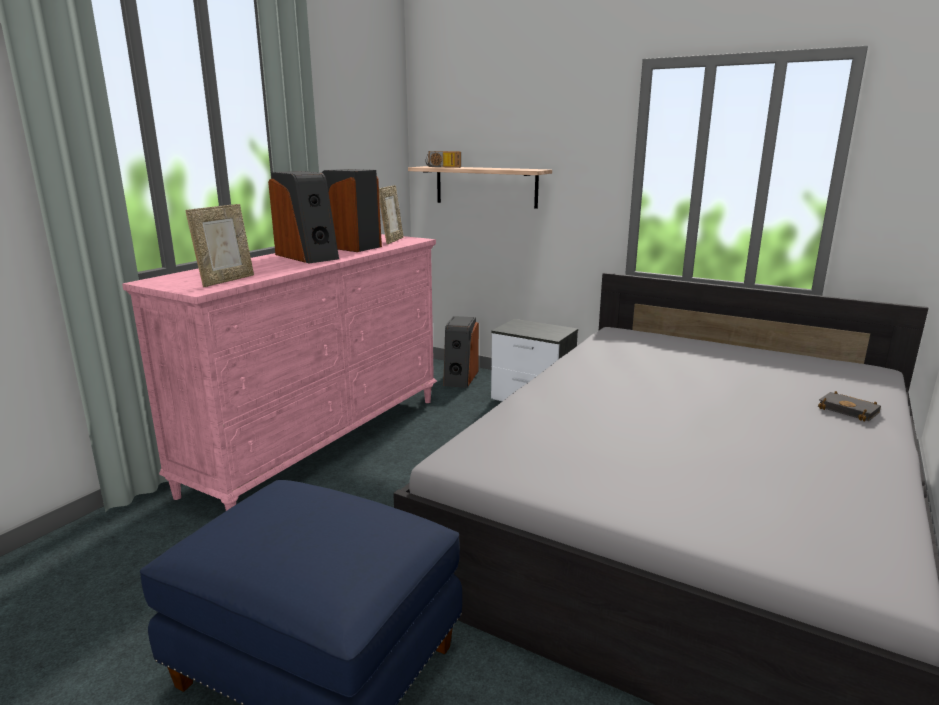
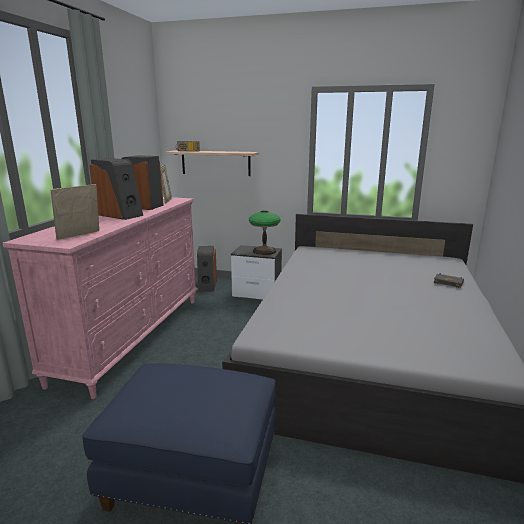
camera: 15 degrees left, 0 degrees up
(226, 280) = (79, 235): picture frame -> picture frame turned 150 degrees counterclockwise
(546, 331) = (264, 251): none -> table lamp

